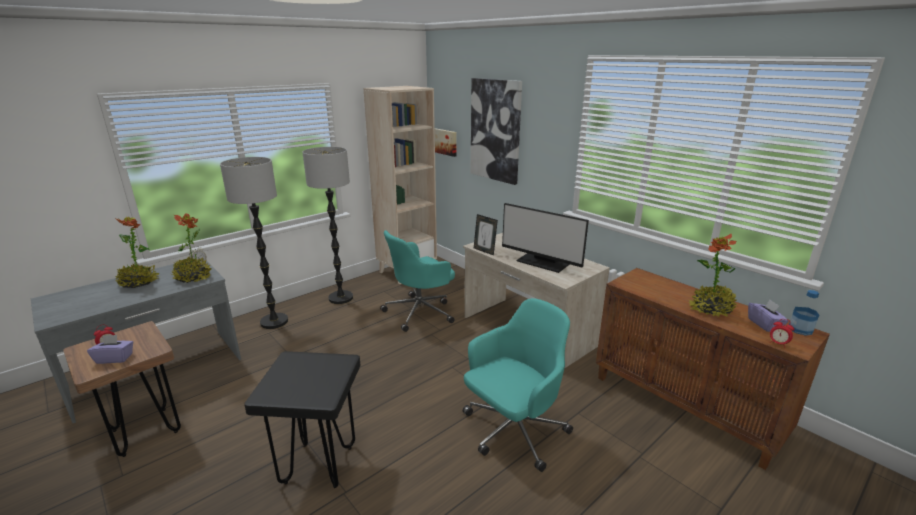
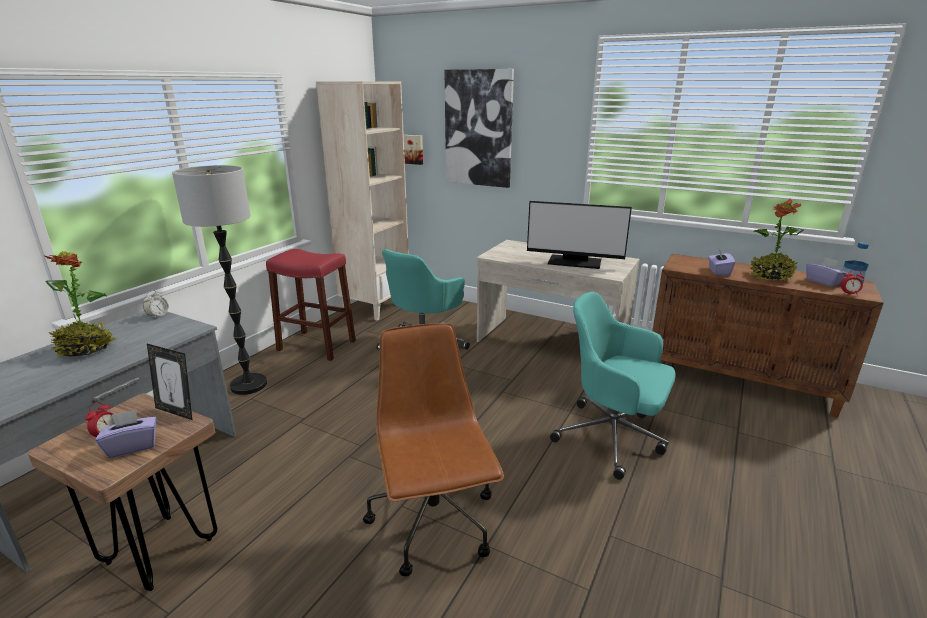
camera: 20 degrees left, 0 degrees up
(193, 278) = (168, 331): potted plant -> none
(319, 465) = (434, 524): black stool -> brown office chair
(341, 298) = (317, 345): floor lamp -> red stool
(484, 251) = (505, 259): picture frame -> picture frame (177, 411)
(513, 431) = (612, 437): turquoise office chair -> turquoise office chair turned 90 degrees counterclockwise
(661, 295) = (718, 271): none -> purple tissue box

